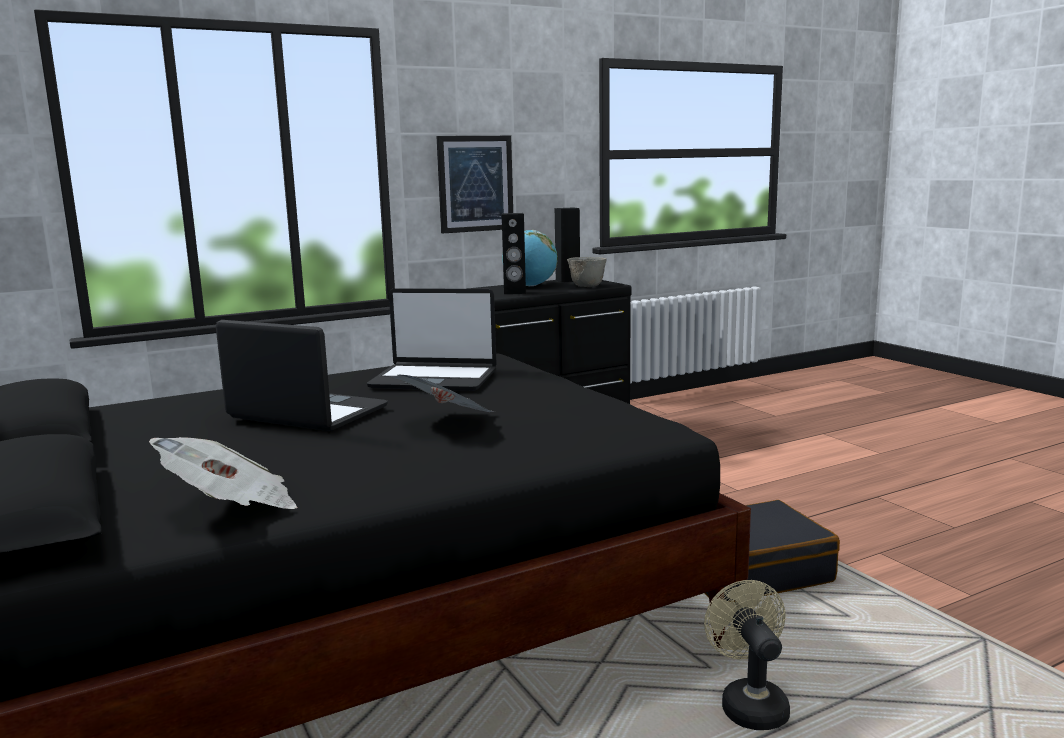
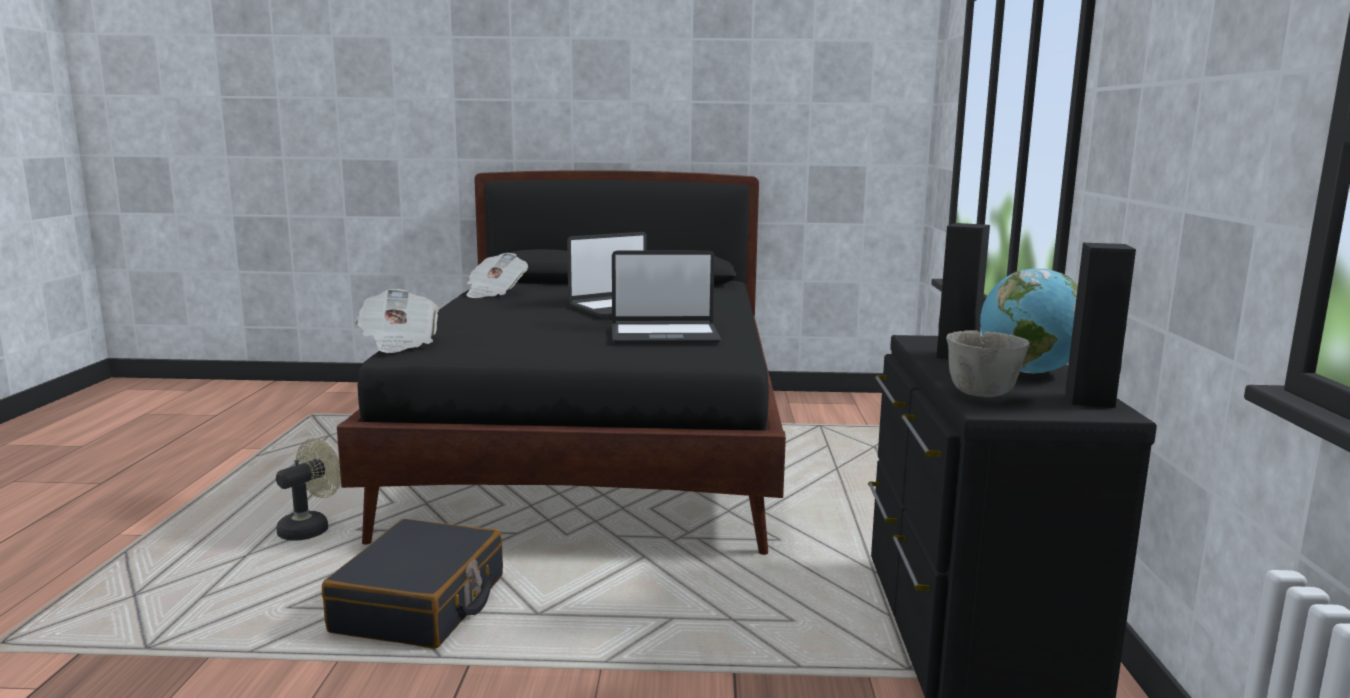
camera: 120 degrees right, 0 degrees up
(434, 379) = (664, 335): laptop -> laptop turned 135 degrees counterclockwise
(447, 421) = (532, 320): newspaper -> newspaper (399, 343)
(475, 184) = (1137, 179): picture -> none
(749, 703) = (310, 528): beige fan -> beige fan turned 75 degrees counterclockwise

